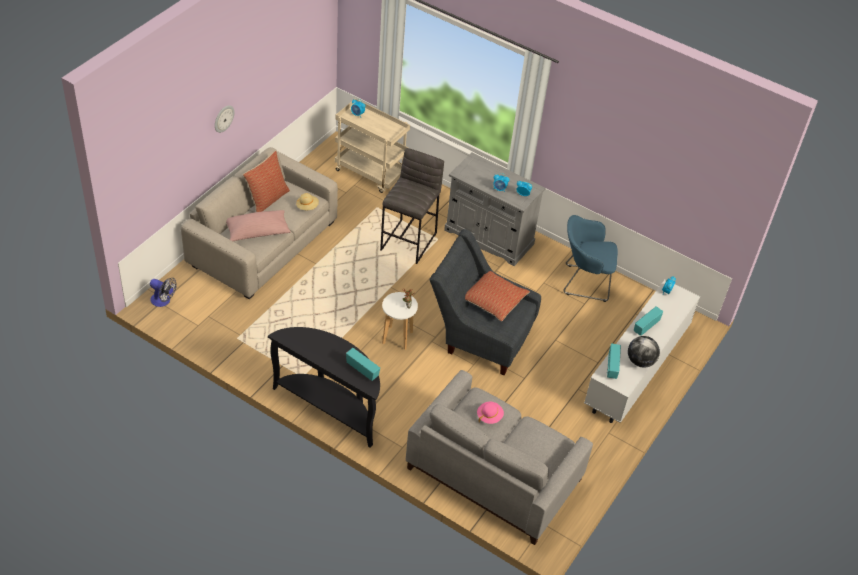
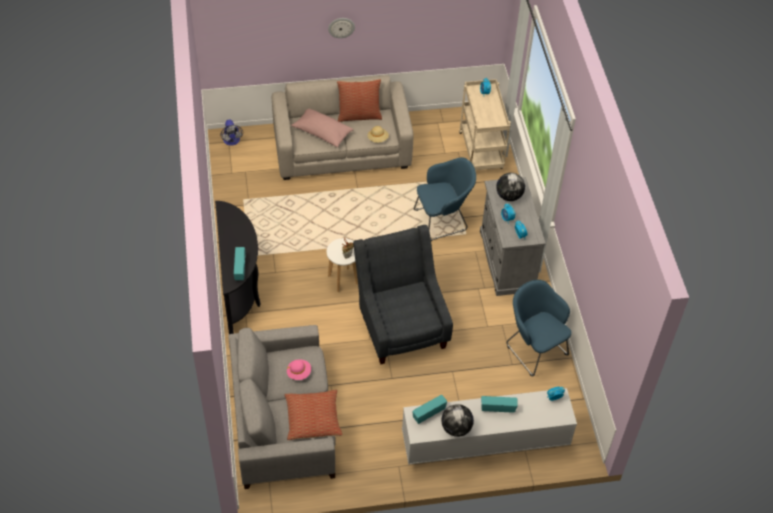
camera: 50 degrees right, 5 degrees up
(409, 241) = (443, 220): grey stool -> blue armchair
(479, 173) = (509, 196): none -> globe
(493, 300) = (413, 299): pillow -> pillow (313, 419)

